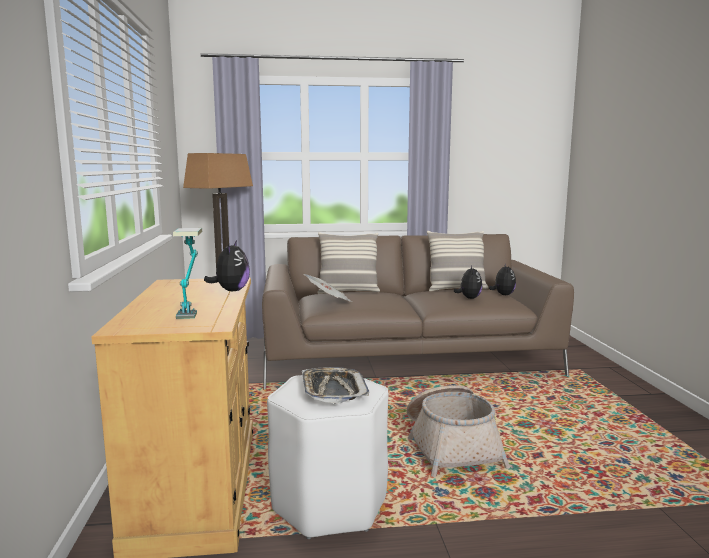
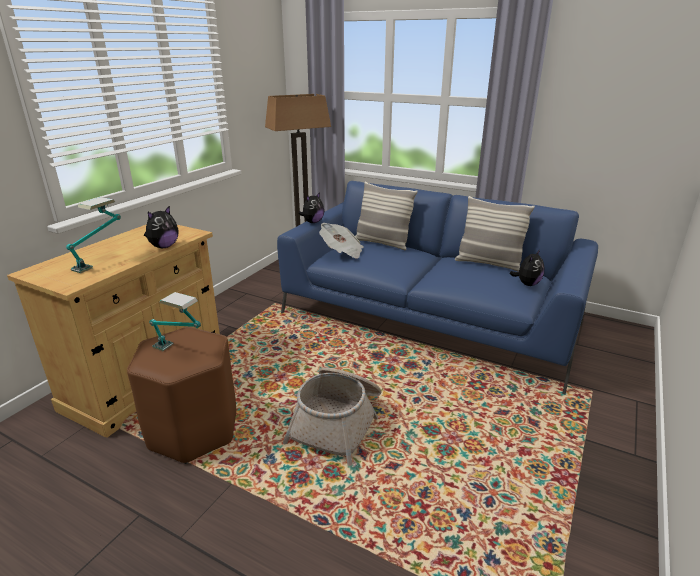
camera: 35 degrees right, 15 degrees up
(329, 504) = (193, 430): white stool -> brown stool
(333, 390) = (180, 352): tray -> table lamp
(406, 359) = (428, 319): brown sofa -> blue sofa
(469, 298) = (474, 280): plush toy -> plush toy (312, 222)

